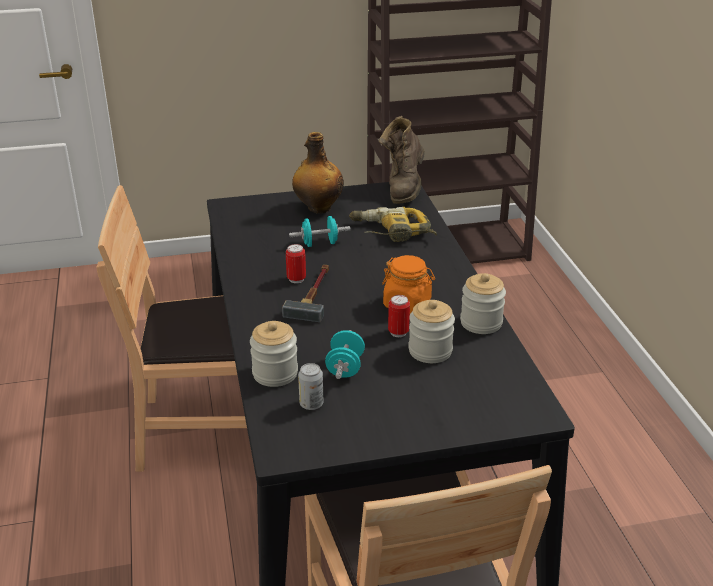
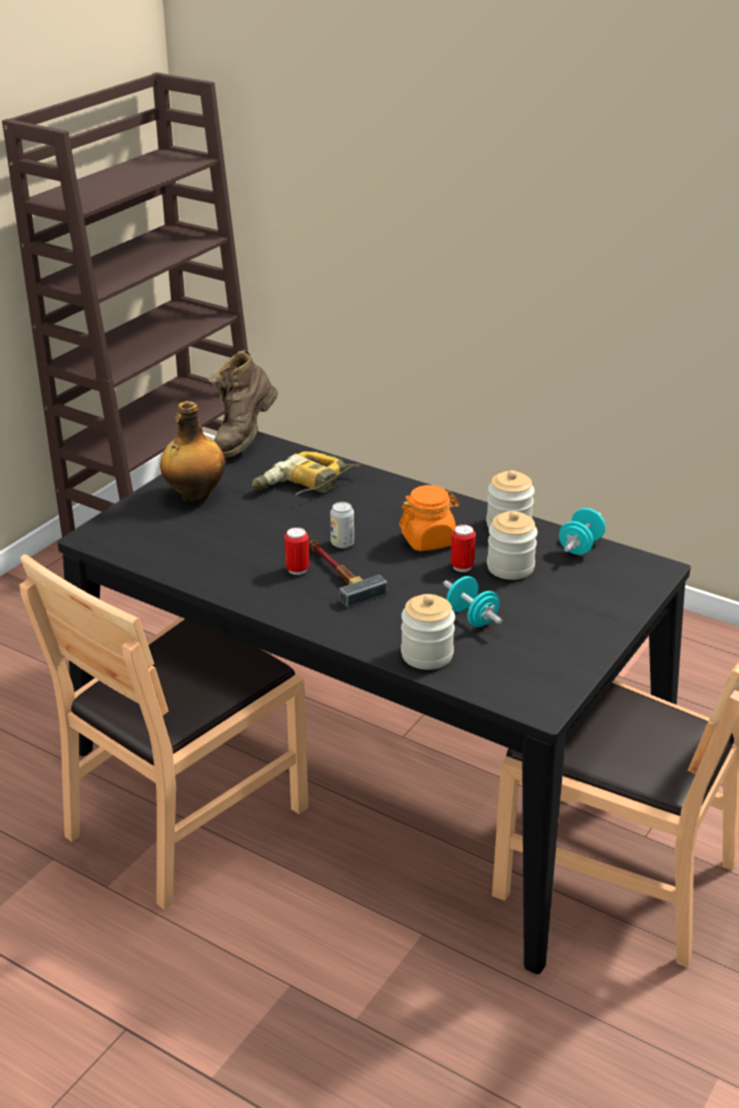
camera: 45 degrees left, 0 degrees up
(311, 404) = (497, 659): can -> can (342, 543)
(320, 243) = (259, 527): turquoise dumbbell -> turquoise dumbbell (580, 546)
(404, 188) = (243, 439): brown boot -> brown boot turned 60 degrees clockwise

